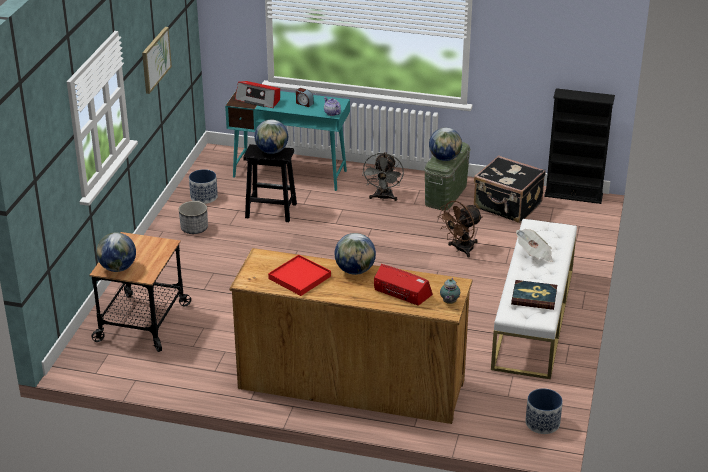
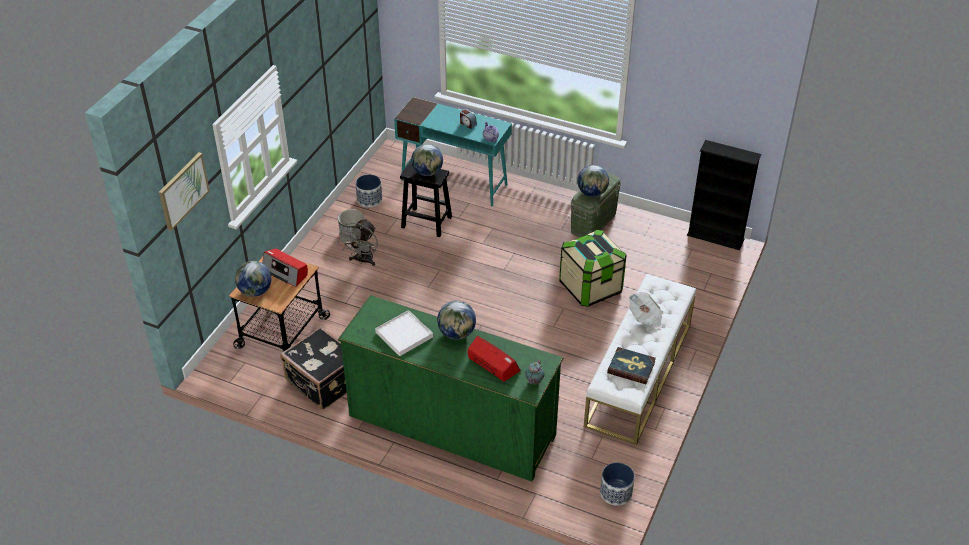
camera: 10 degrees right, 10 degrees up
(155, 59) = (323, 79): picture -> picture (183, 190)
(258, 100) = (426, 115): radio -> radio (285, 272)
(299, 278) = (404, 335): red tray -> white tray
(351, 384) = (451, 425): brown dresser -> green dresser
(383, 198) = (533, 219): grey fan -> grey fan (362, 261)
(460, 250) = (590, 287): brown fan -> storage box
(507, 206) = (648, 243): black suitcase -> black suitcase (323, 383)

